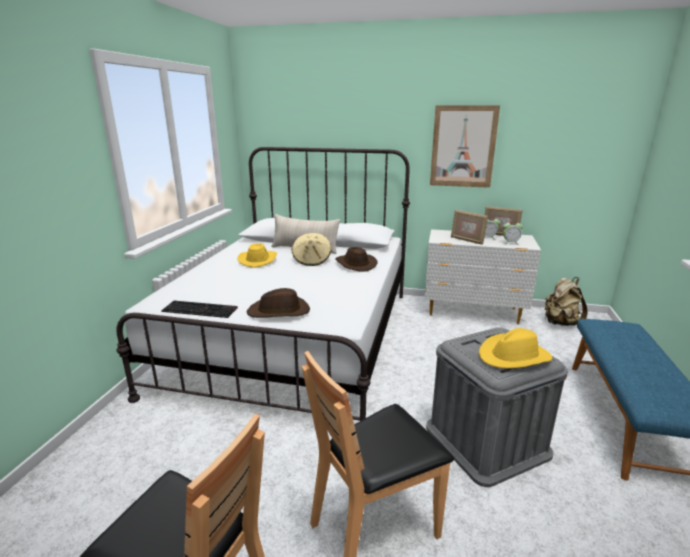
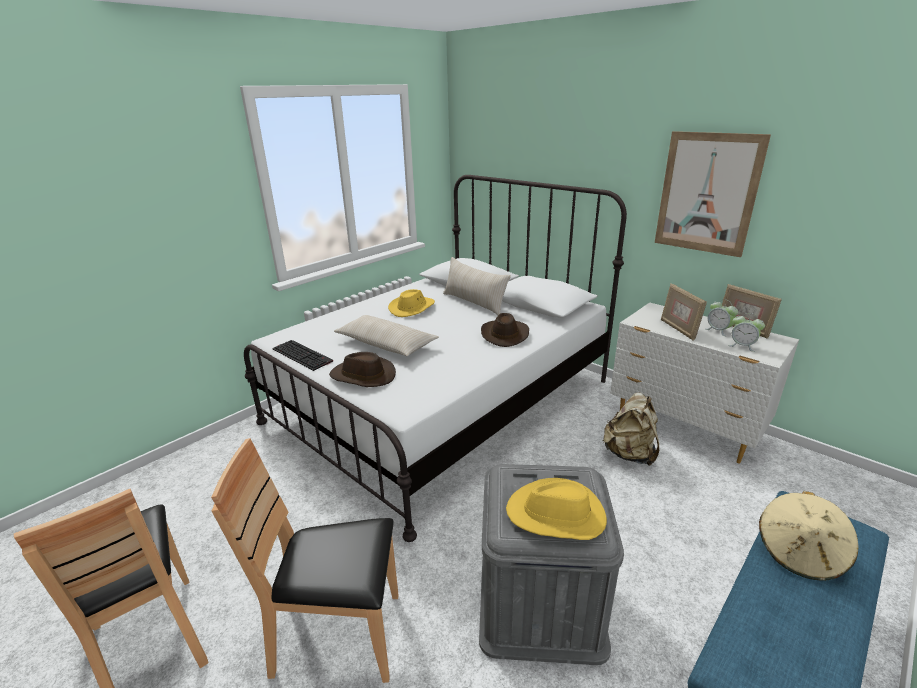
camera: 30 degrees right, 5 degrees up
(269, 287) = (386, 344): none -> beige pillow
(312, 260) = (464, 320): beige hat -> beige hat (800, 552)
(560, 323) = (813, 481): beige backpack -> beige backpack (629, 454)

